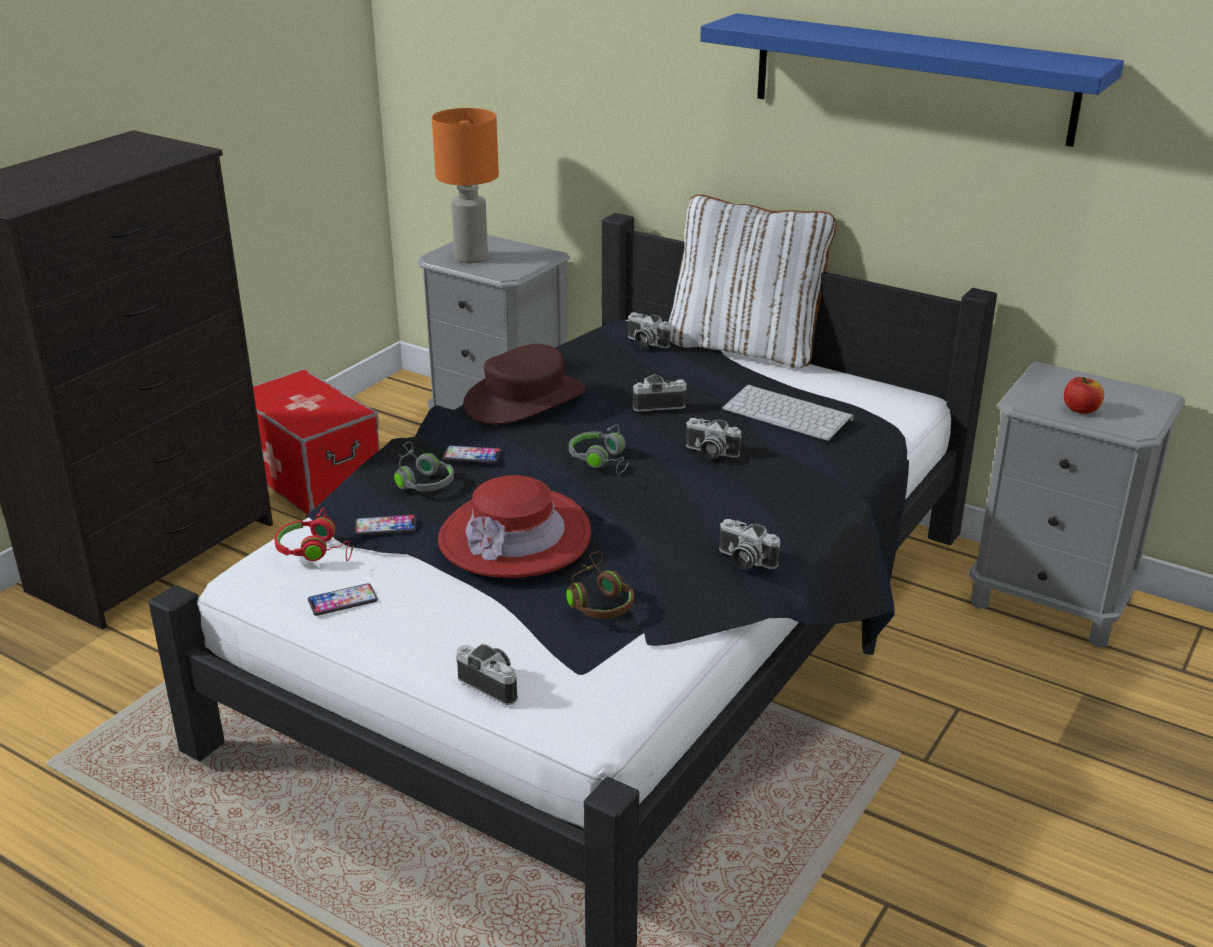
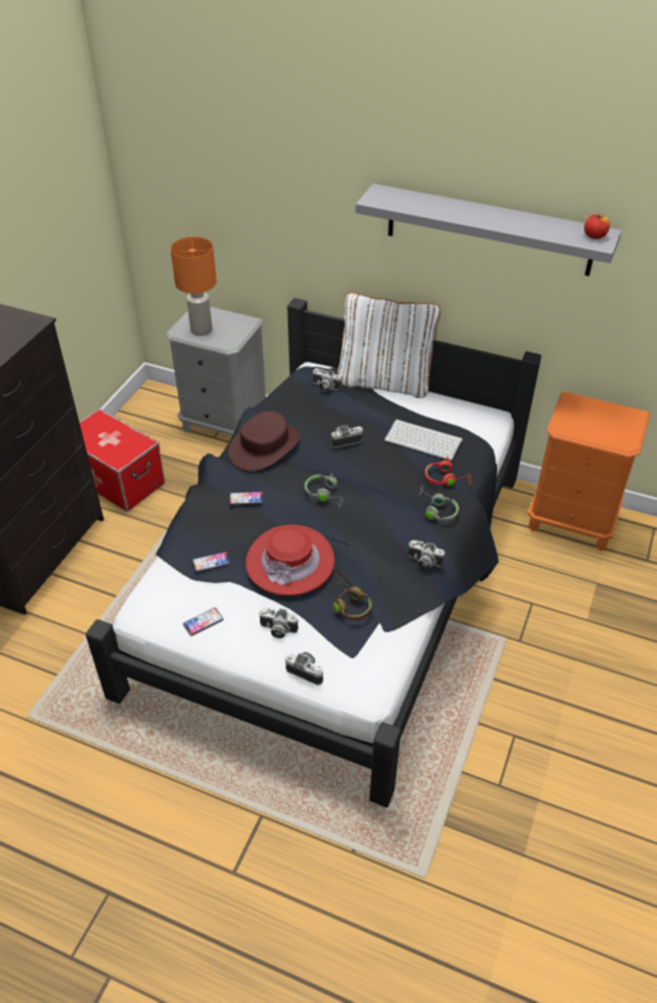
camera: 10 degrees left, 15 degrees up
(316, 551) = (176, 587): red headphones -> red headphones (446, 479)
(421, 480) = (221, 522): grey headphones -> grey headphones (436, 510)
(710, 452) = (385, 478): camera -> camera (277, 630)
(911, 78) = (489, 230): blue shelf -> grey shelf
(1051, 601) = (572, 520): grey nightstand -> orange nightstand
(1080, 409) = (594, 431): apple -> apple (594, 236)

